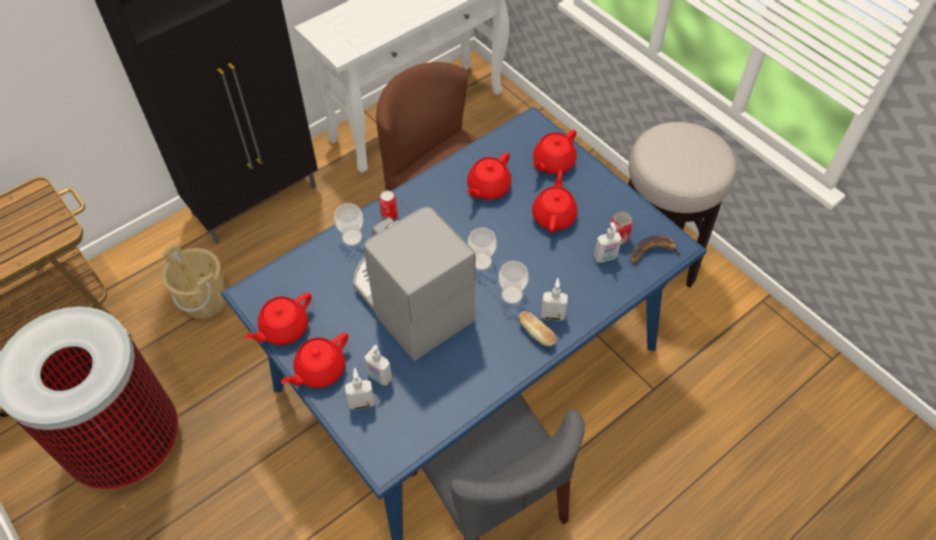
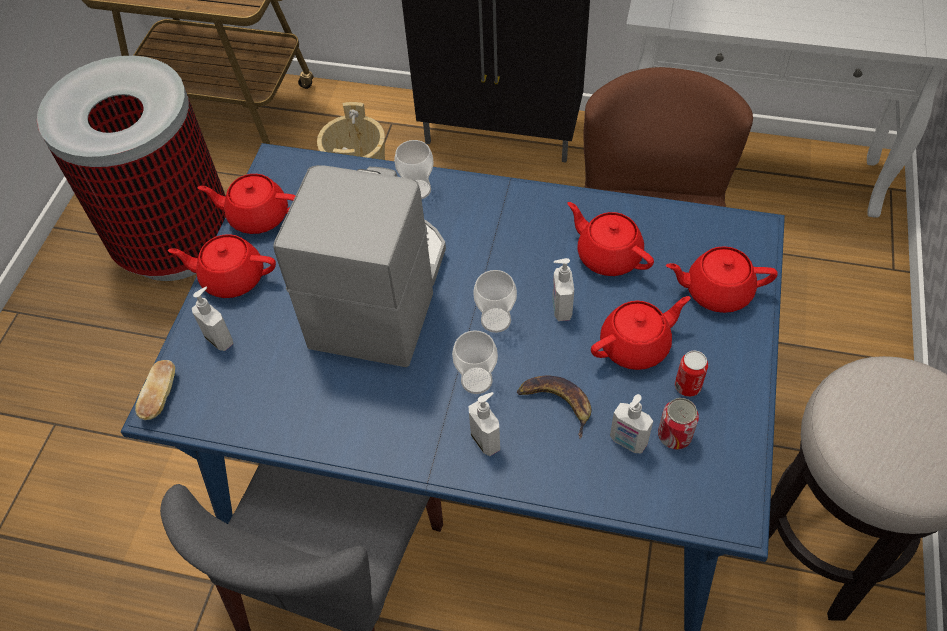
camera: 55 degrees right, 0 degrees up
(379, 377) = (262, 332): soap dispenser -> soap dispenser (561, 309)
(389, 215) = (477, 198): can -> can (687, 386)
(488, 188) = (608, 255): red teapot -> red teapot turned 45 degrees clockwise
(536, 333) = (444, 441): bread -> bread (160, 396)
(653, 252) = (691, 492): banana -> banana (557, 403)

